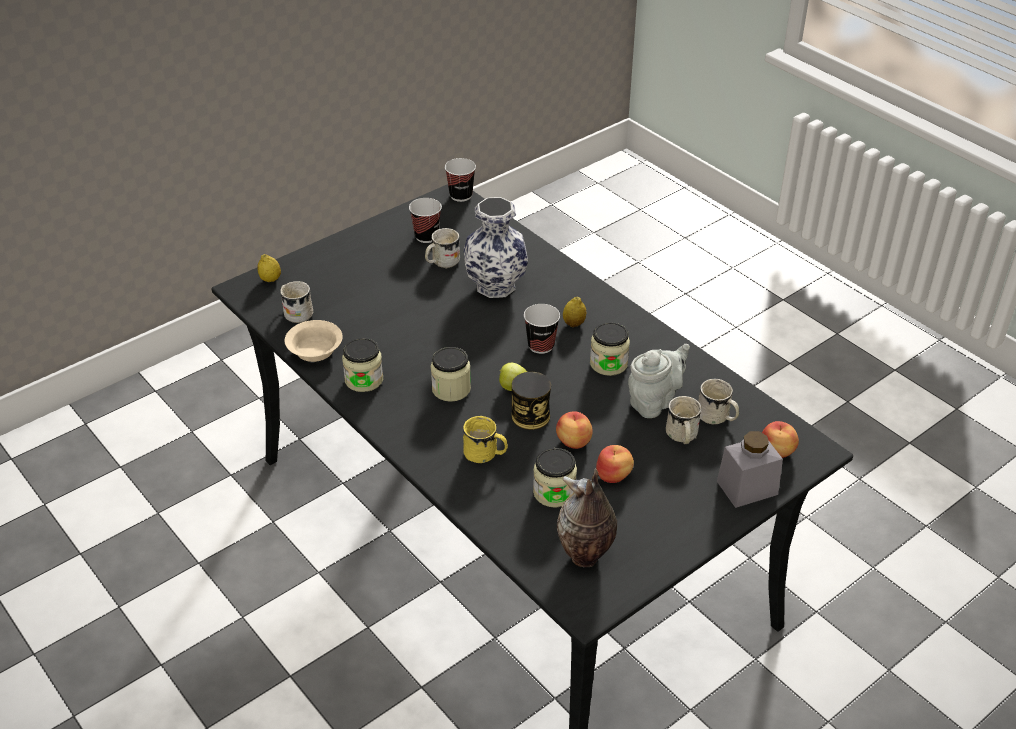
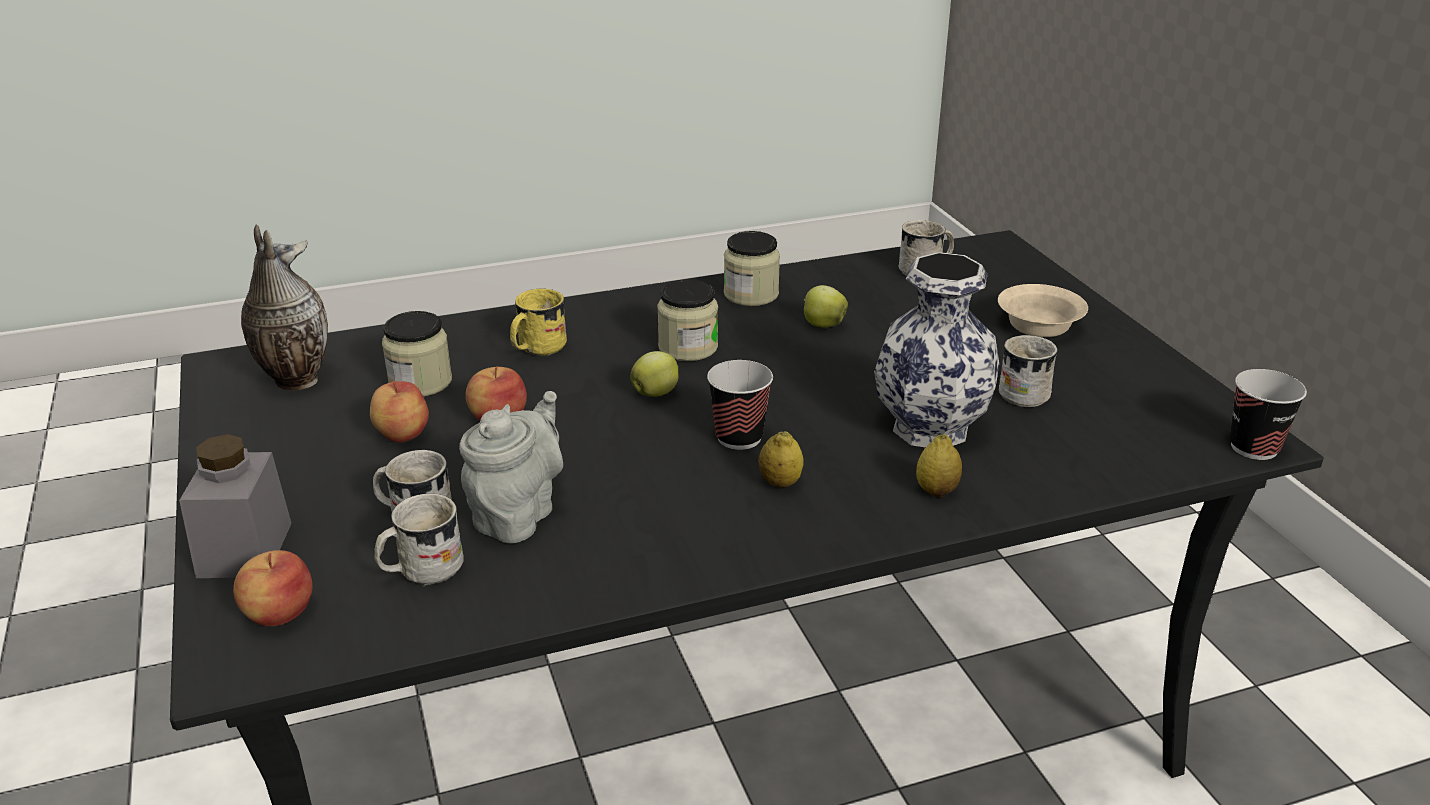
camera: 110 degrees right, 10 degrees down
(270, 279) = (1013, 262): lemon -> lemon (936, 491)
(316, 350) = (834, 273): beige bowl -> beige bowl (1040, 326)
(395, 341) = (822, 325): none -> apple
(426, 236) = (1106, 390): cup -> none
(530, 416) = (582, 395): can -> none
(608, 363) = (648, 492): jar -> none
(654, 401) = (518, 514): grey teapot -> grey teapot turned 135 degrees counterclockwise

